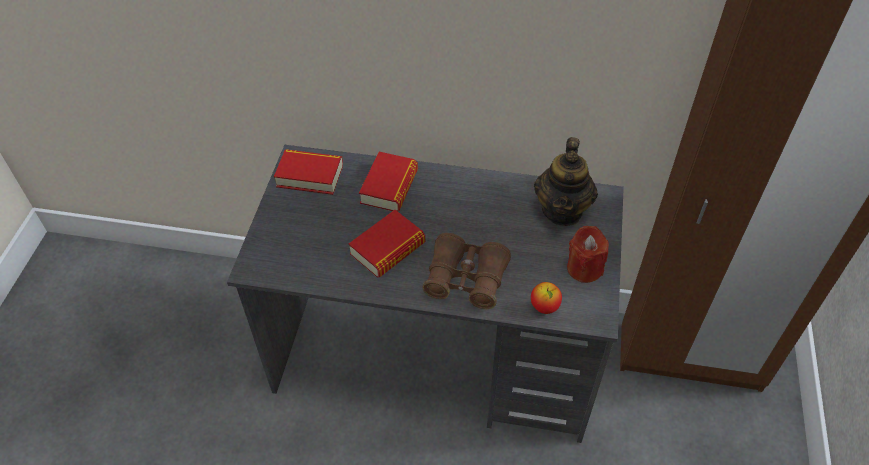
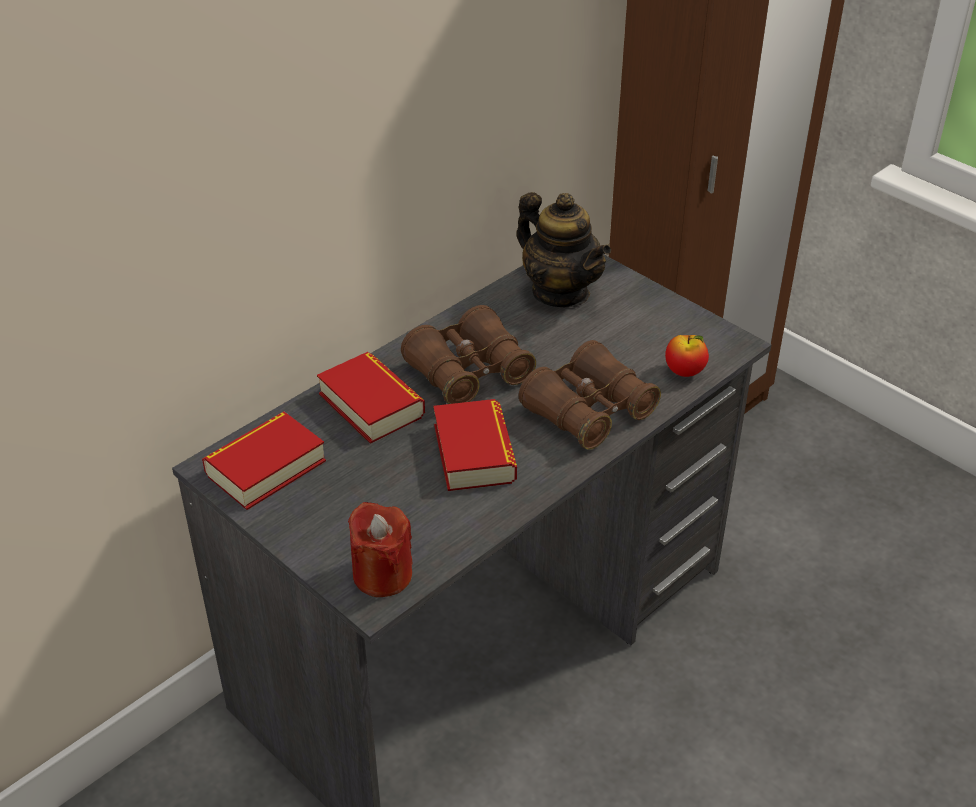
camera: 55 degrees left, 10 degrees down
(451, 210) = (468, 372): none -> brown binoculars
(584, 268) = (658, 318): red candle -> red candle (382, 575)

